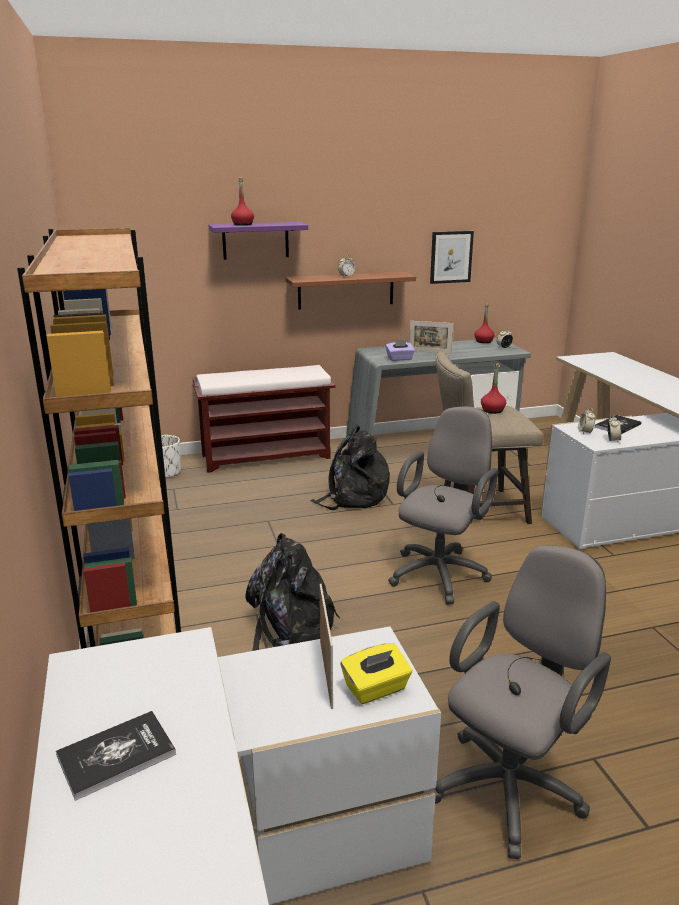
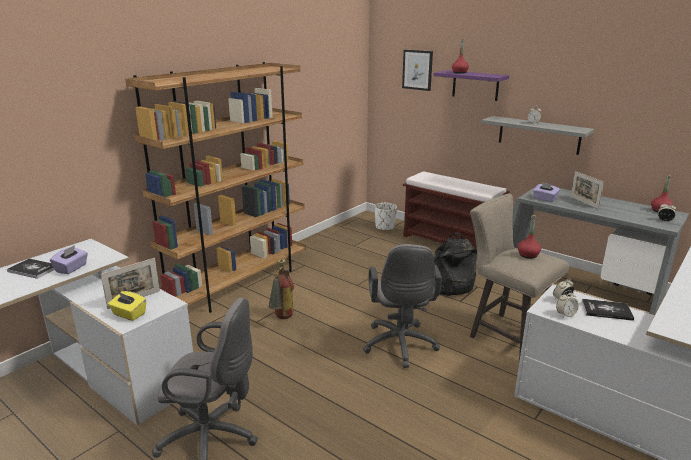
camera: 55 degrees right, 0 degrees up
(181, 700) = (72, 268): none -> purple tissue box
(288, 629) = (281, 319): black backpack -> fire extinguisher
(346, 290) = (539, 135): brown shelf -> grey shelf
(441, 572) = (400, 346): grey office chair -> grey office chair turned 90 degrees clockwise
(451, 257) = (646, 123): picture -> picture (417, 70)

